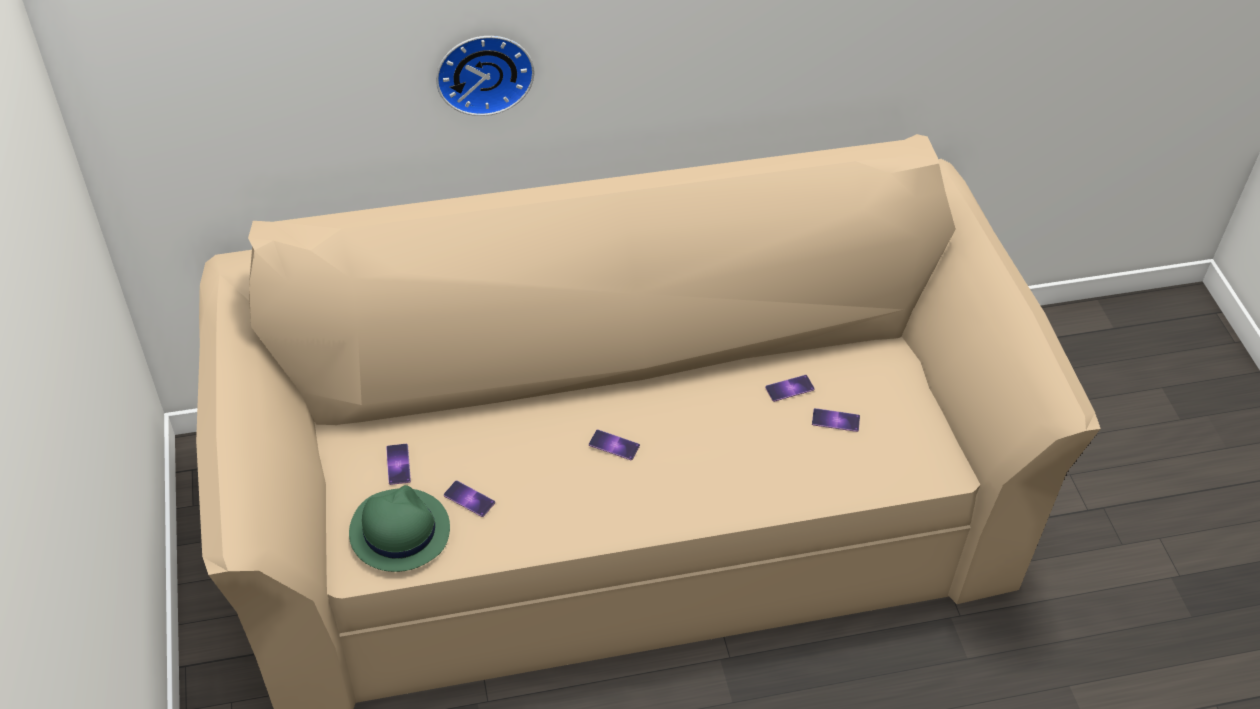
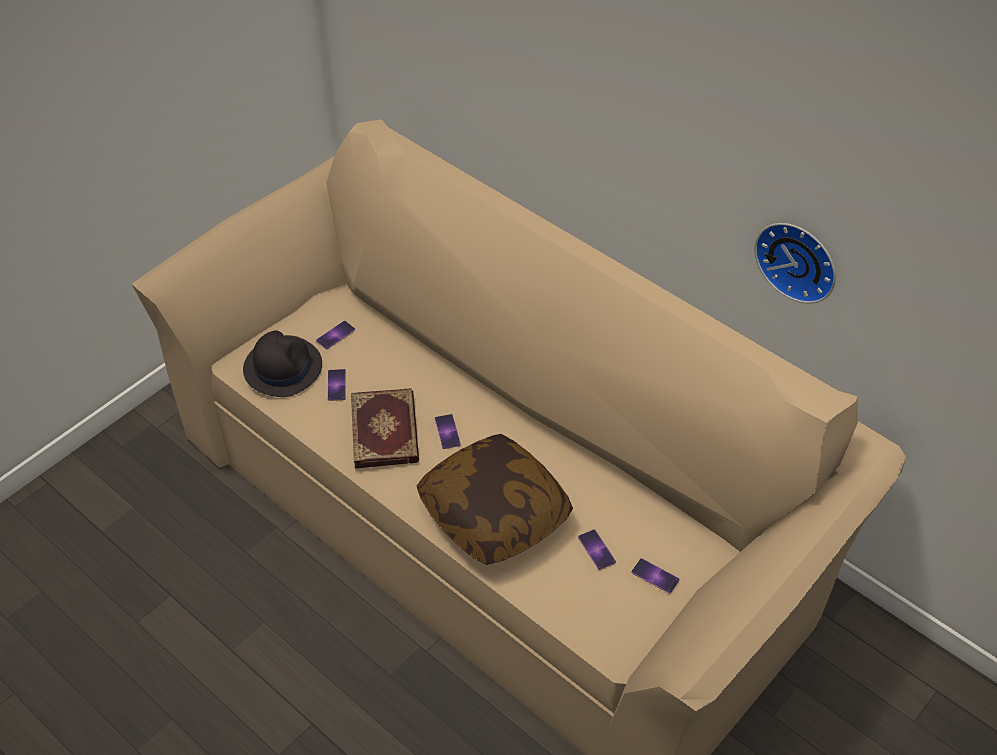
camera: 55 degrees right, 0 degrees up
(398, 530) = (282, 367): green hat -> black hat
(484, 71) = (551, 106): wall clock -> wall clock (798, 259)
(568, 490) = (386, 430): none -> book
(737, 466) = (494, 513): none -> pillow
(789, 388) = (601, 504): phone -> phone (655, 576)

